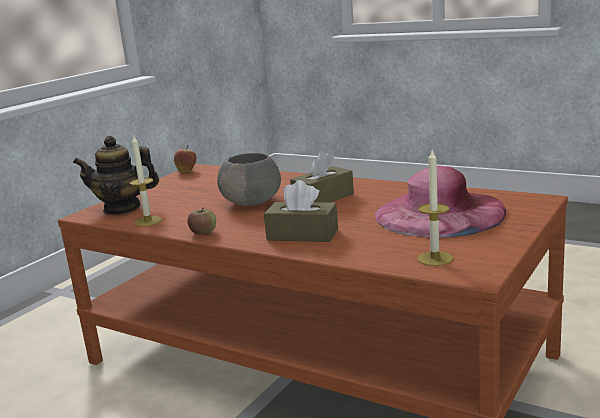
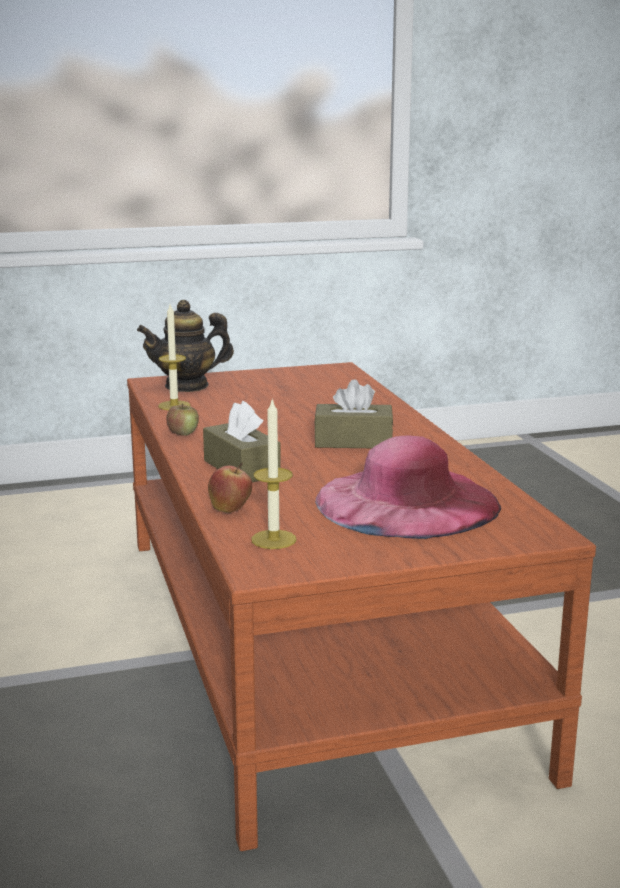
camera: 40 degrees right, 0 degrees up
(122, 208) = (187, 386): teapot -> teapot turned 60 degrees counterclockwise
(187, 171) = (323, 367): apple -> apple (231, 509)
(253, 202) = (290, 420): grey bowl -> none

